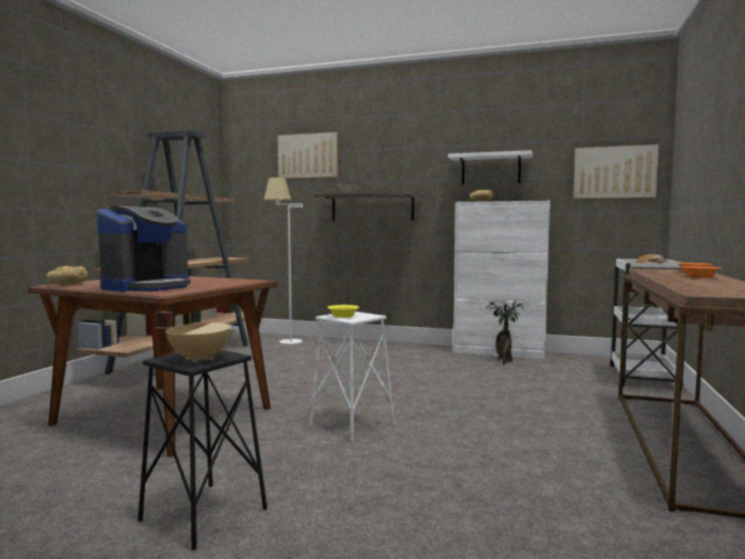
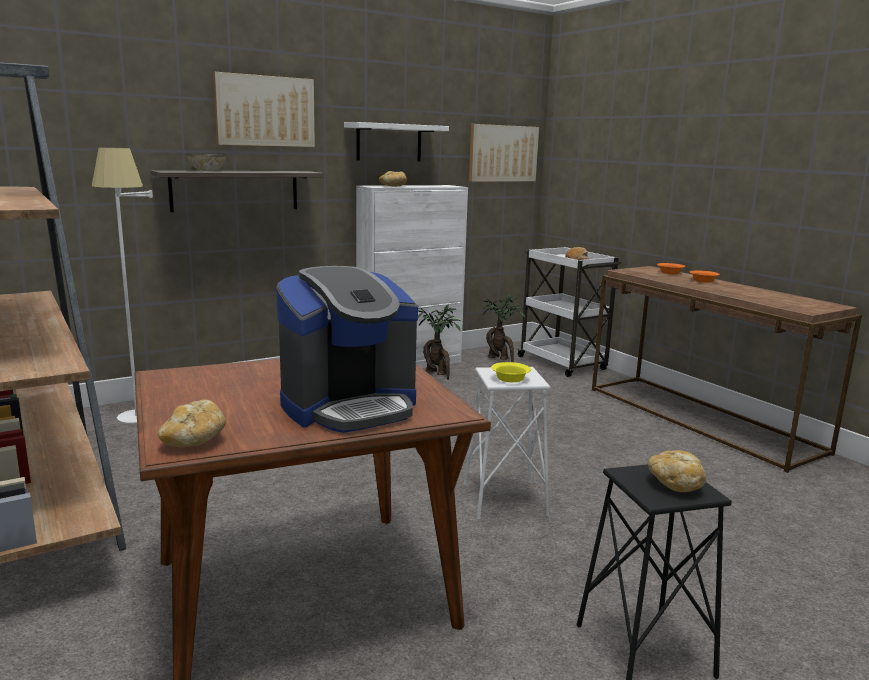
camera: 50 degrees left, 10 degrees up
(147, 287) = (349, 407): coffee machine -> coffee machine turned 75 degrees clockwise
(199, 358) = (675, 484): beige cooking pot -> bread
(308, 156) = (115, 100): picture -> picture (265, 111)
(586, 364) = (500, 359): none -> potted plant

